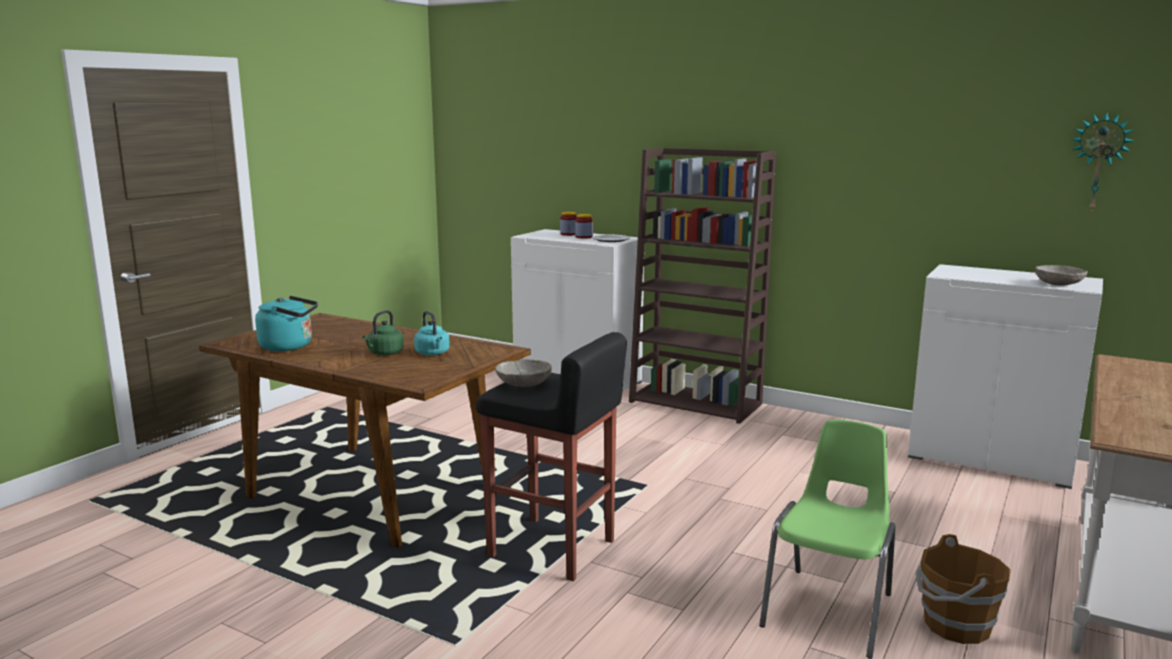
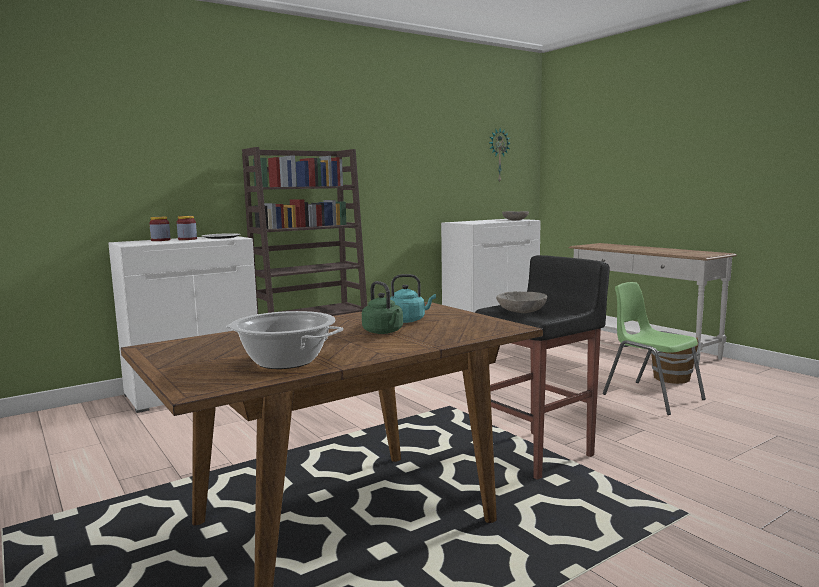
camera: 65 degrees left, 5 degrees down
(290, 346) = (286, 361): turquoise kettle -> cooking pot

